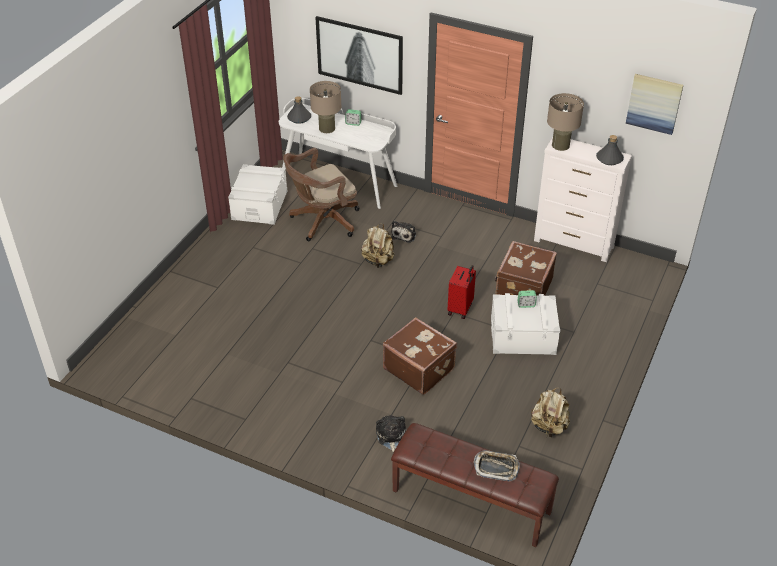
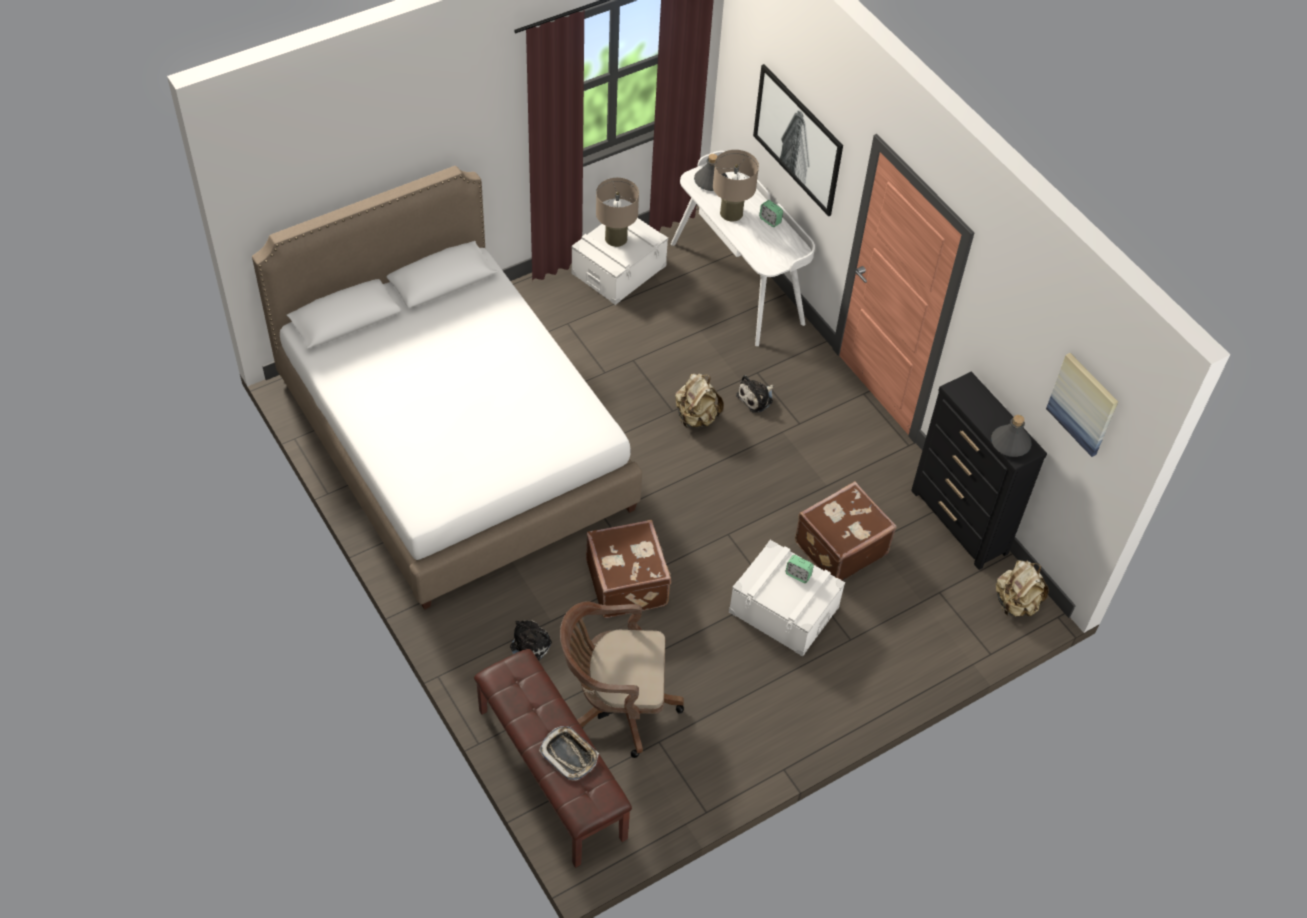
camera: 30 degrees right, 10 degrees up
(237, 346) = (454, 443): none -> white bed
(322, 222) = (673, 330): brown office chair -> brown office chair (616, 704)
(461, 309) = (740, 534): red suitcase -> none
(549, 426) = (714, 739): beige backpack -> beige backpack (1016, 603)
(560, 145) = (965, 391): beige table lamp -> beige table lamp (616, 238)
(574, 244) = (959, 522): white dresser -> black dresser

